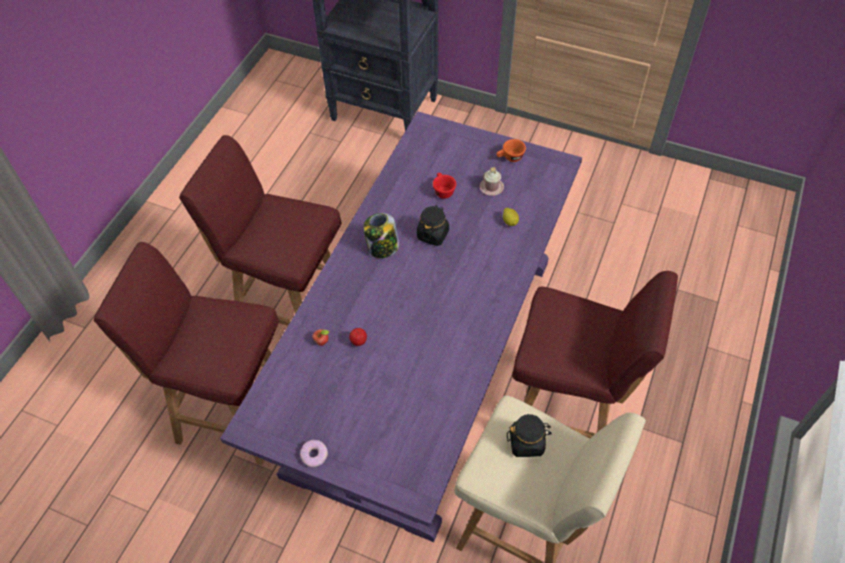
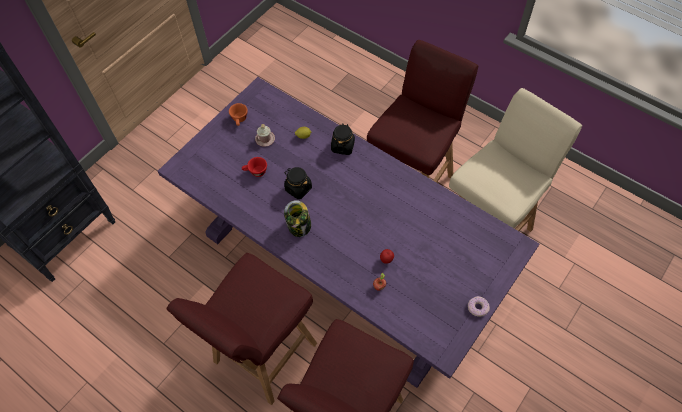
camera: 75 degrees left, 5 degrees up
(526, 442) = (493, 172): black jar -> black jar (343, 146)

